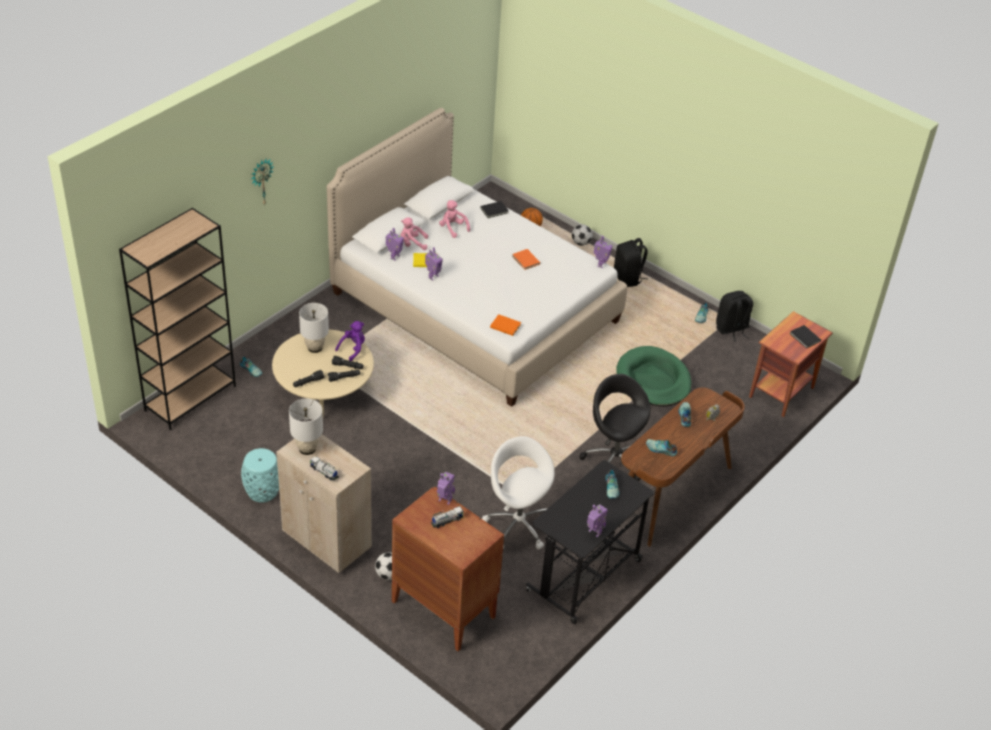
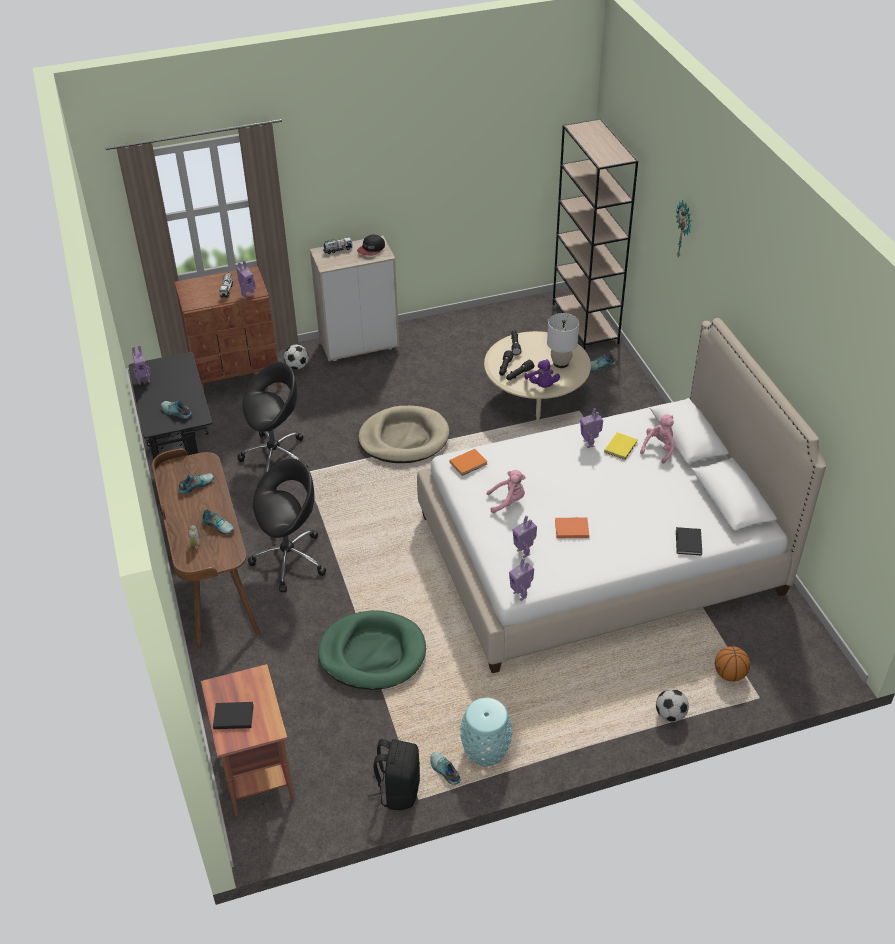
camera: 125 degrees right, 0 degrees up
(262, 491) = (442, 331): turquoise stool -> turquoise stool (486, 750)
(307, 448) = (371, 249): white table lamp -> cap
(394, 257) = (643, 427): toy robot -> toy robot (524, 552)
(433, 454) = (404, 438): none -> beige dog bed
(453, 228) = (671, 492): pink plush toy -> pink plush toy (508, 501)
(517, 524) = (277, 457): white office chair -> black office chair
(628, 278) = (567, 729): black backpack -> none

